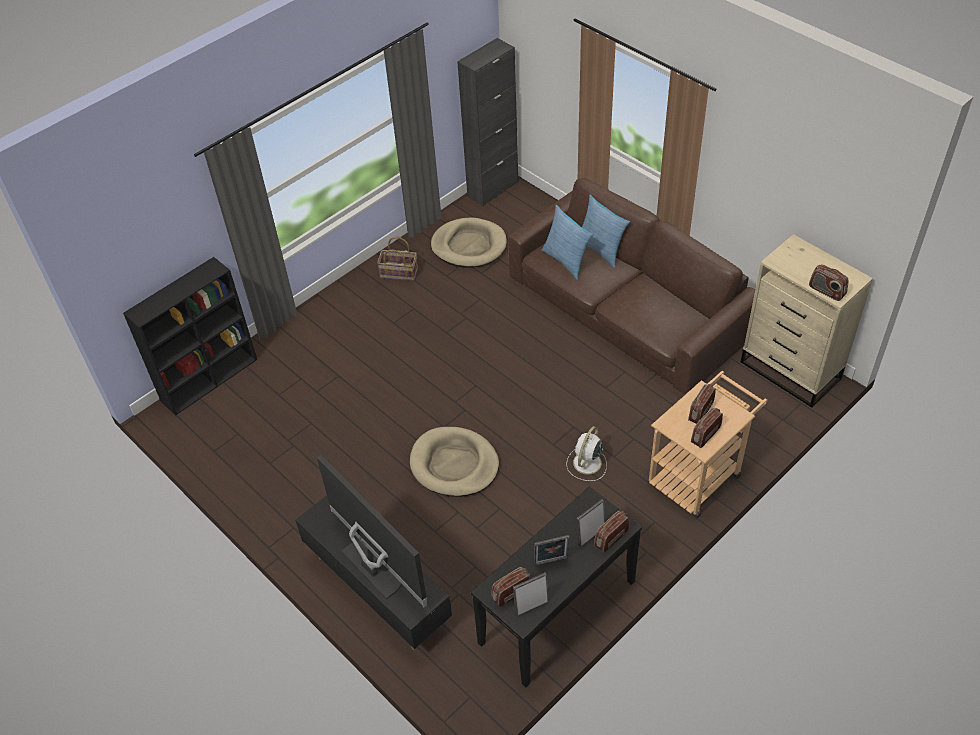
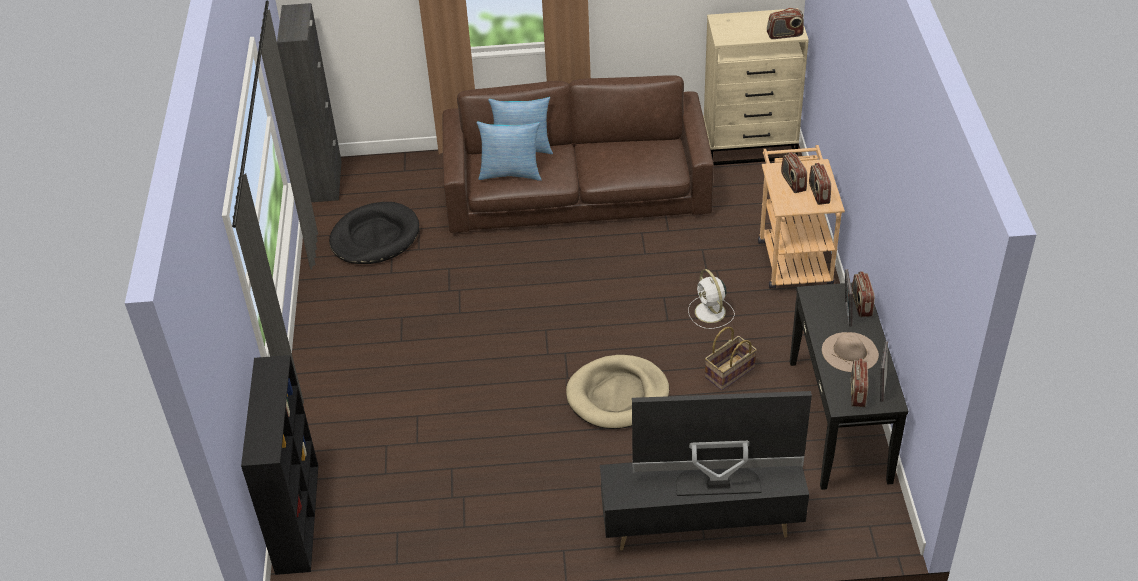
camera: 50 degrees left, 5 degrees down
(398, 273) = (344, 302): basket -> basket (730, 373)
(469, 246) = (375, 237): beige dog bed -> black dog bed
(551, 562) = (850, 352): picture frame -> beige hat

